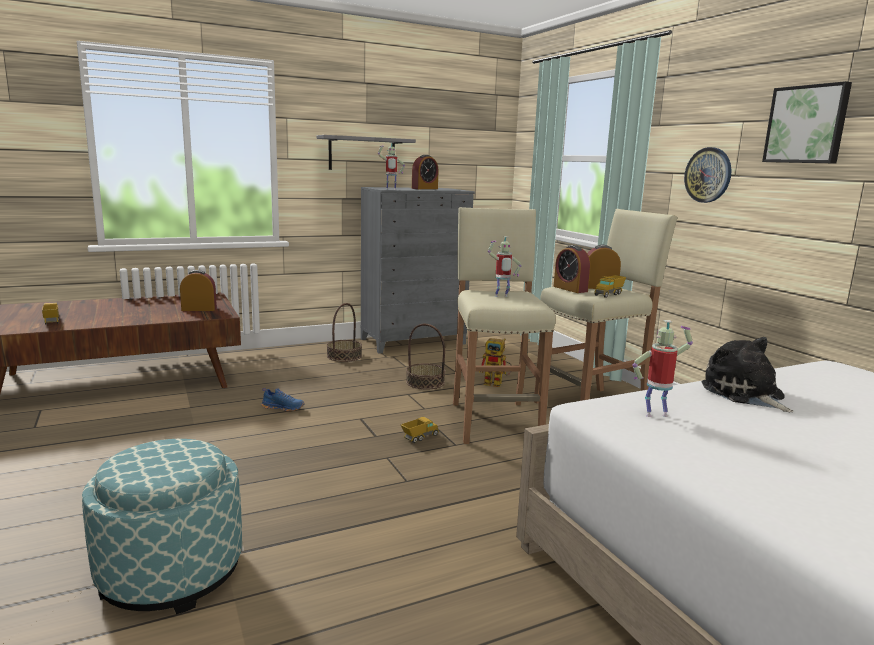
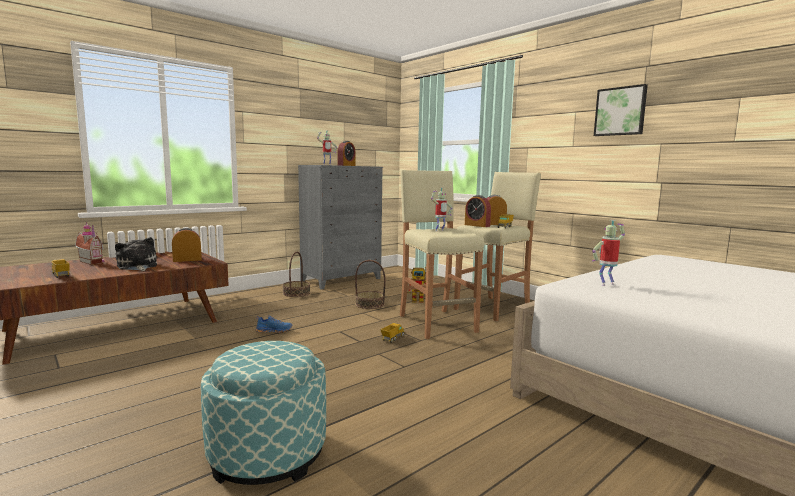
camera: 15 degrees left, 5 degrees down
(100, 304) = (93, 261): none -> toy house
(362, 154) = (298, 140): grey shelf -> none
(708, 175) = (554, 147): wall clock -> none
(745, 394) = (639, 271): plush toy -> plush toy (137, 266)

